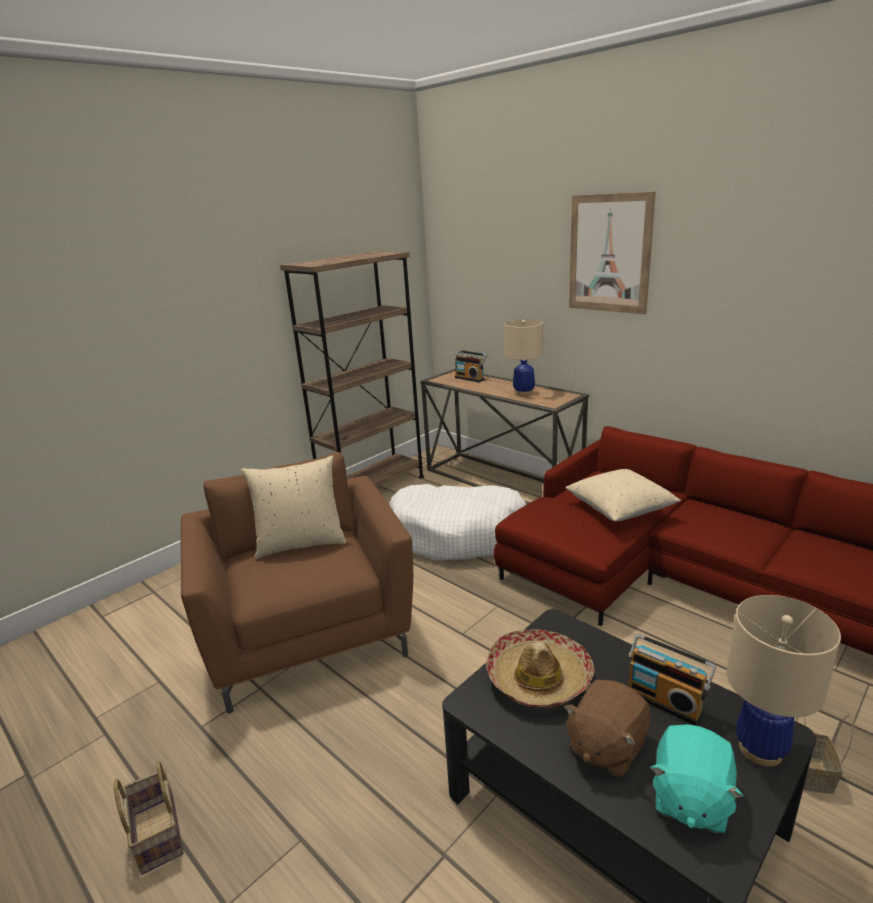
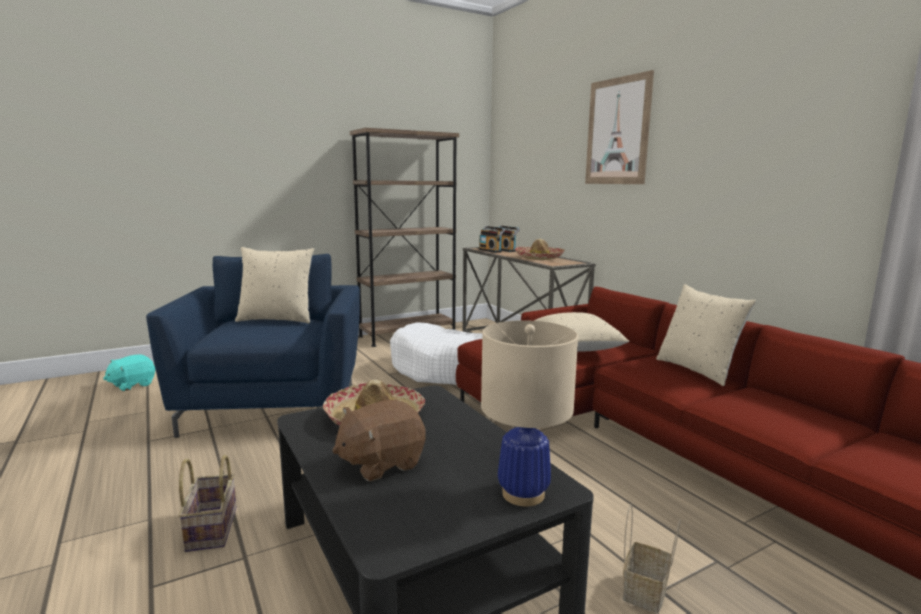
camera: 15 degrees right, 10 degrees down
(156, 833) = (58, 490): basket -> basket (211, 527)
(309, 637) = (275, 408): brown armchair -> blue armchair
(524, 392) = (539, 258): beige table lamp -> hat
(665, 700) = (469, 449): radio -> radio (491, 251)
(690, 798) = (415, 507): turquoise plush toy -> turquoise plush toy (132, 385)
(744, 517) = (698, 370): none -> beige pillow

